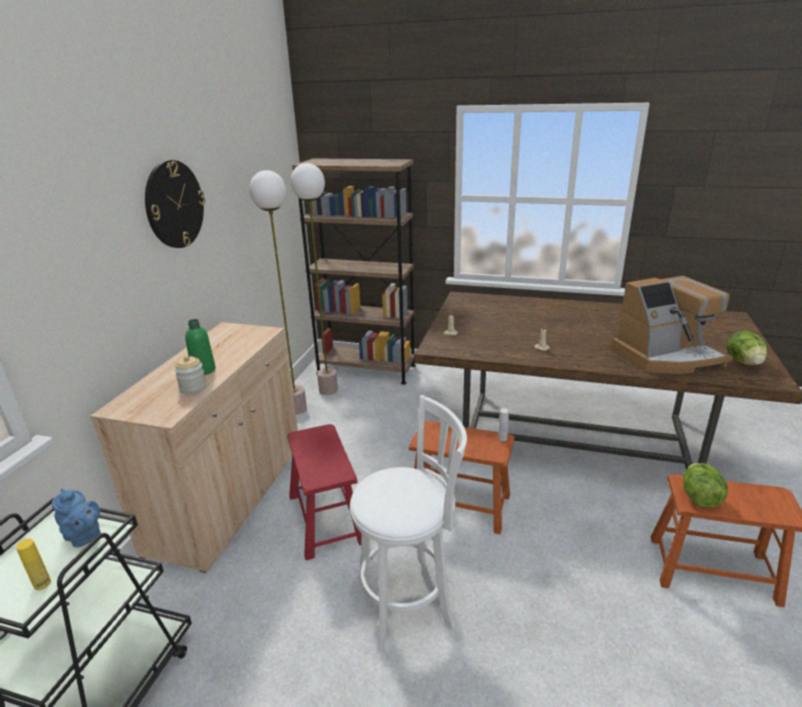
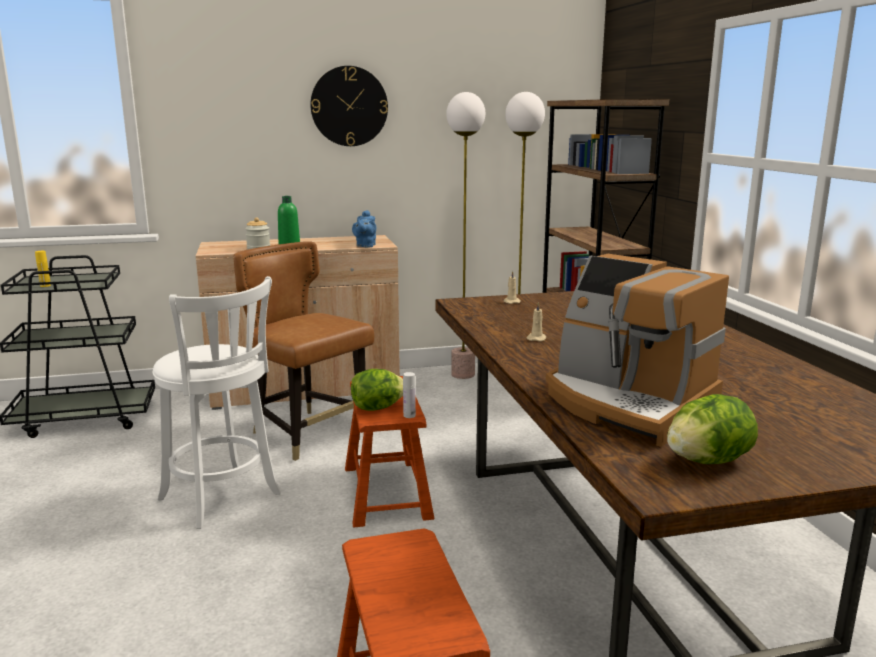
camera: 60 degrees right, 10 degrees down
(84, 537) = (90, 282): blue teapot -> blue teapot (365, 246)
(326, 518) = (308, 433): red stool -> brown chair
(699, 498) = (383, 555): lettuce -> lettuce (377, 408)

